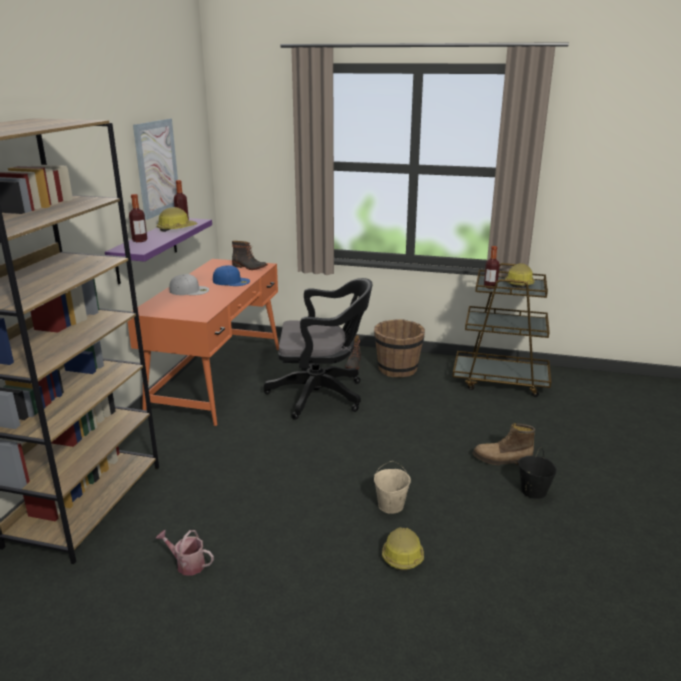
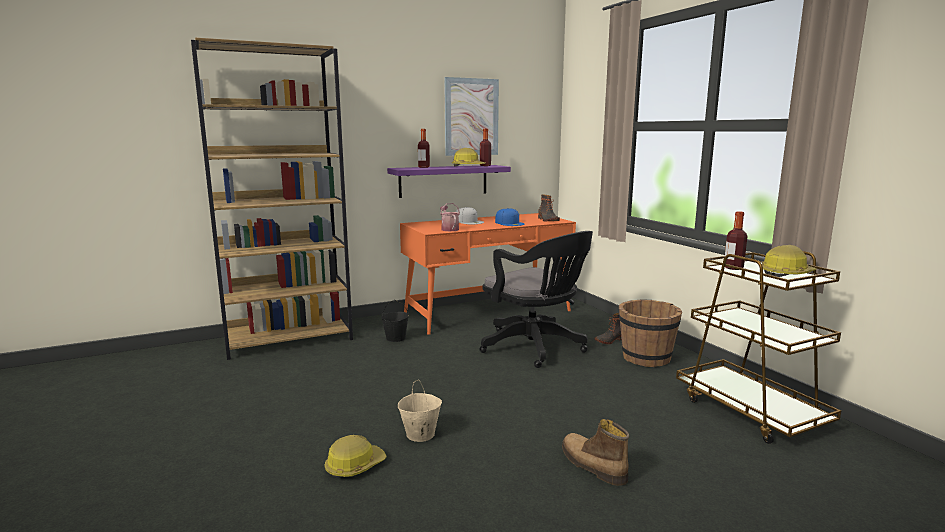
camera: 50 degrees right, 10 degrees down
(187, 564) = (256, 389): watering can -> watering can (449, 229)
(533, 491) = (563, 507): black bucket -> black bucket (396, 338)

